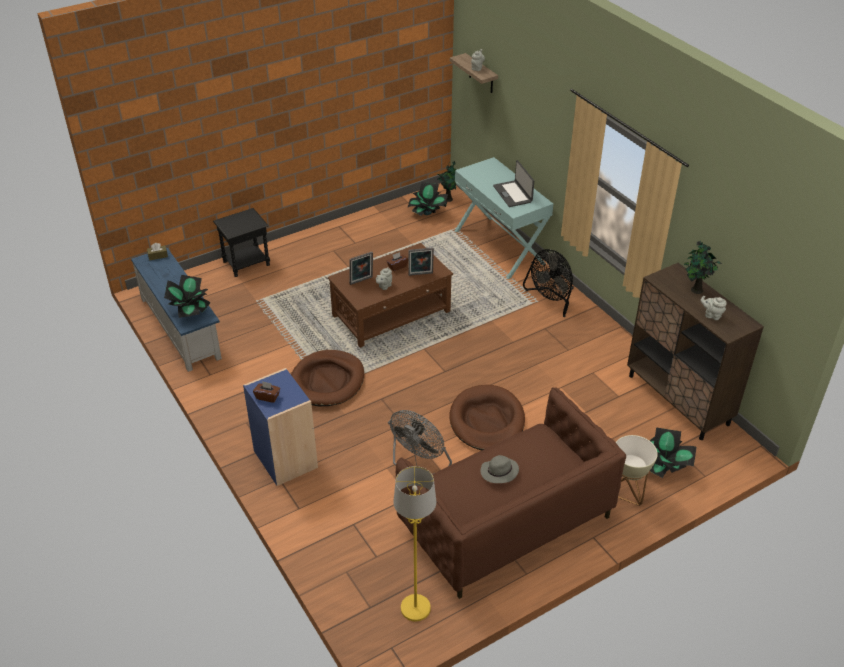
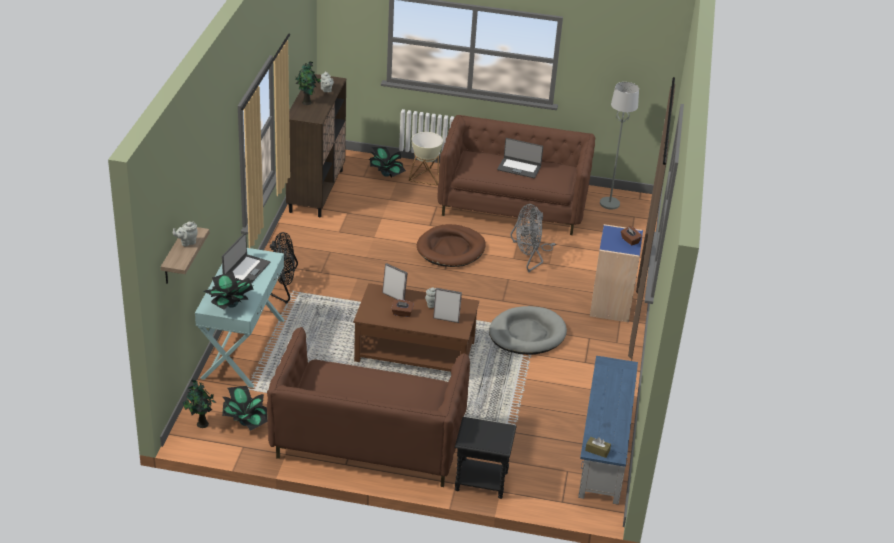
camera: 140 degrees left, 5 degrees down
(190, 310) = (613, 377): potted plant -> potted plant (231, 304)
(327, 381) = (527, 334): brown dog bed -> grey dog bed
(343, 245) = (368, 440): none -> brown sofa
(415, 608) = (609, 203): yellow floor lamp -> grey floor lamp
(499, 472) = (519, 168): grey hat -> laptop

